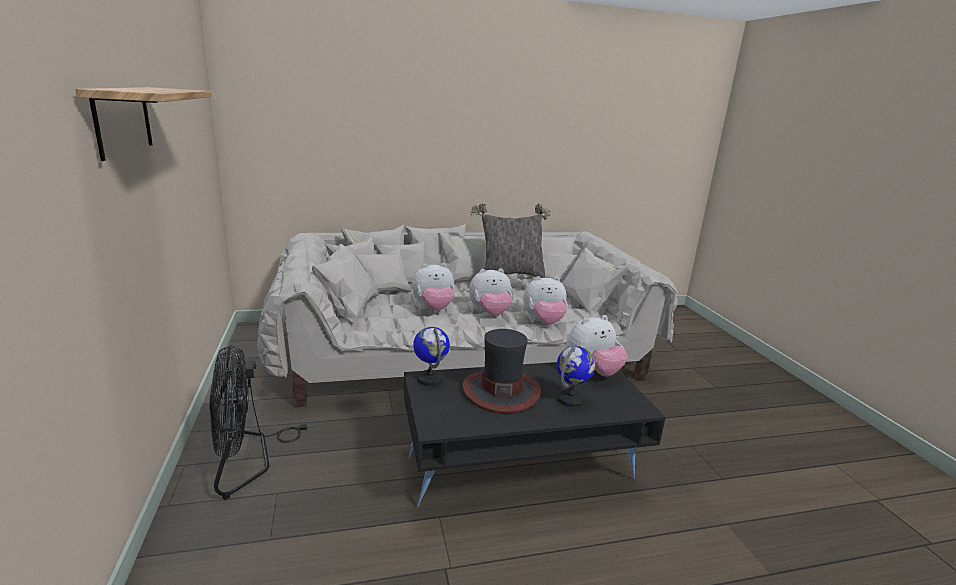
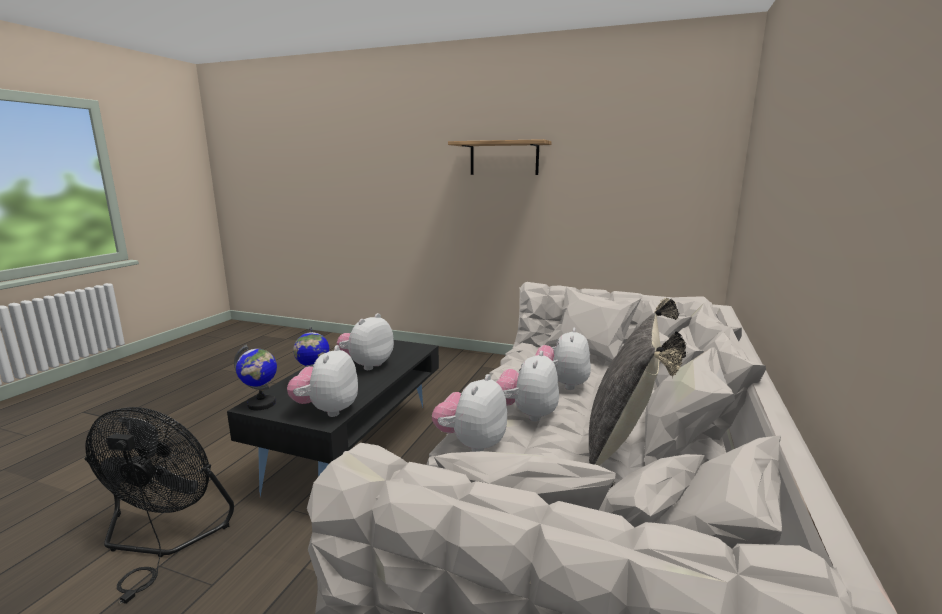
camera: 125 degrees right, 5 degrees down
(248, 454) = (485, 367): black fan -> black fan (156, 539)
(430, 379) = (417, 349): globe -> globe (261, 404)
(501, 391) = (367, 365): hat -> plush toy

